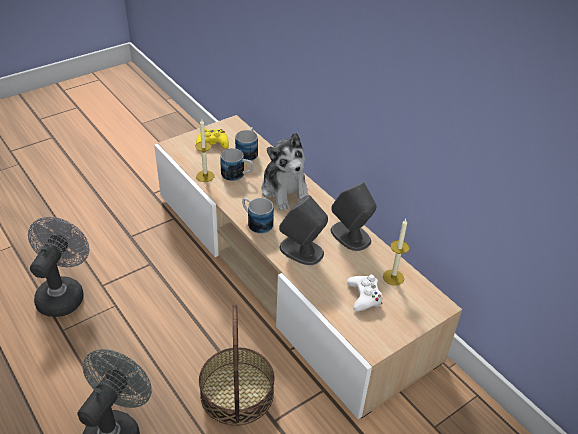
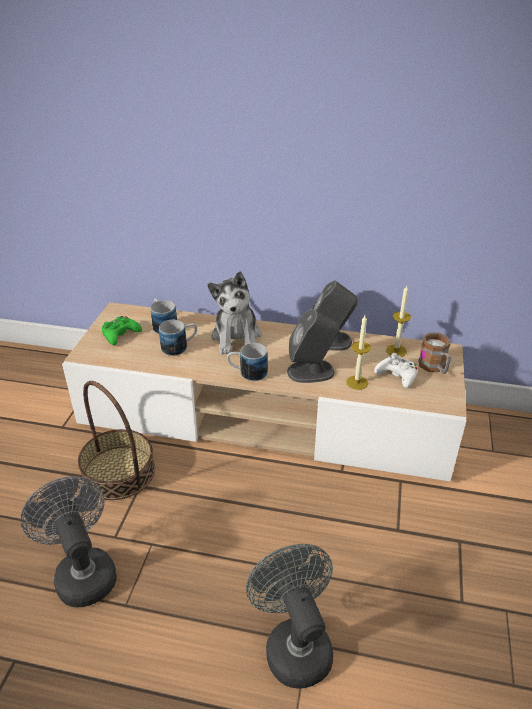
camera: 40 degrees left, 5 degrees down
(205, 176) = (151, 363): candle -> candle (357, 382)
(212, 143) = (120, 334): yellow game controller -> green game controller
(237, 392) = (346, 531): basket -> basket (119, 472)
(285, 191) = (237, 337): plush toy -> plush toy turned 60 degrees clockwise
(405, 311) = (434, 368): none -> mug

